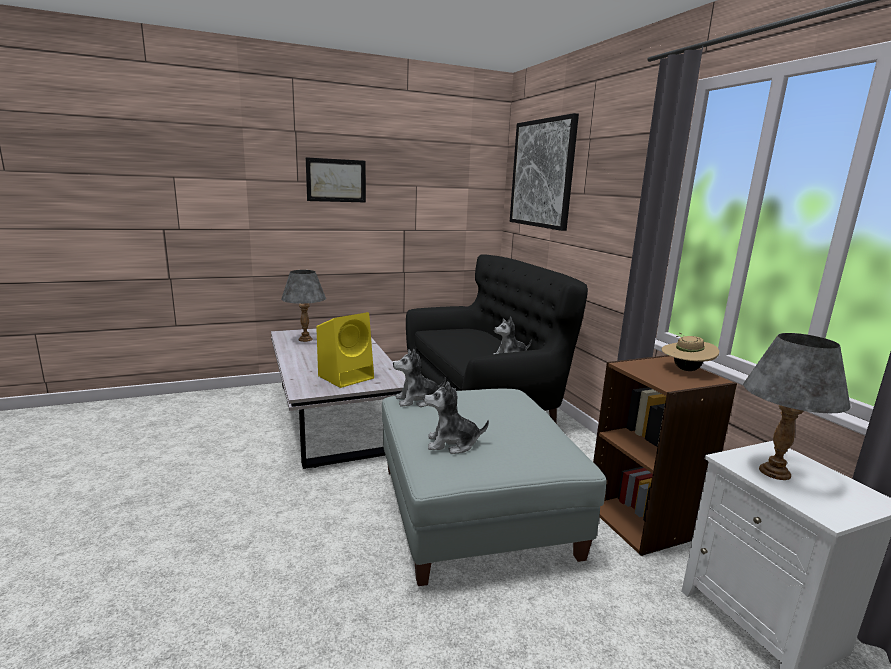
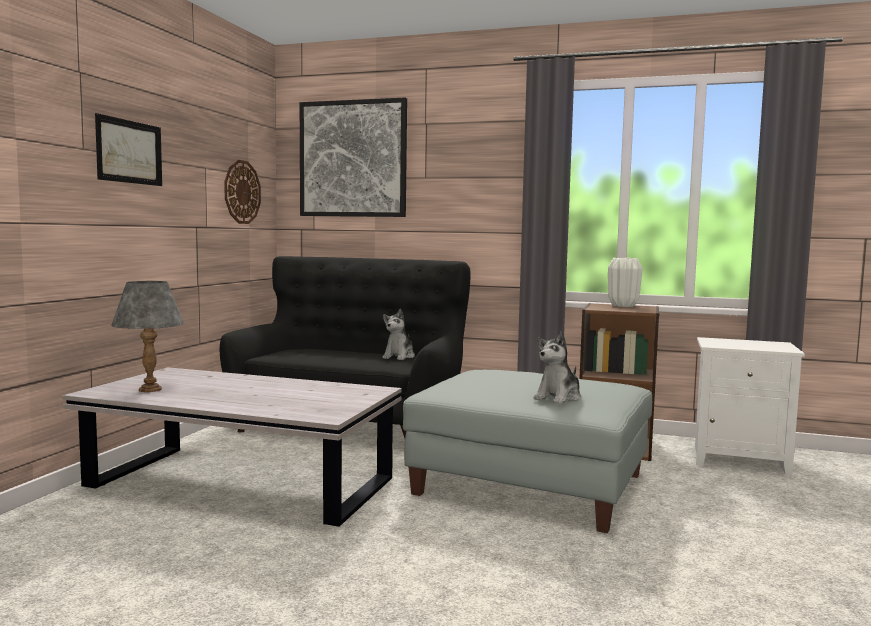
camera: 50 degrees left, 10 degrees down
(347, 376) = (323, 398): yellow speaker -> none
(417, 400) = (445, 390): plush toy -> none
(456, 202) = (242, 192): none -> wall clock
(685, 369) = (622, 306): beige hat -> white vase
(775, 472) = (736, 345): grey table lamp -> none

